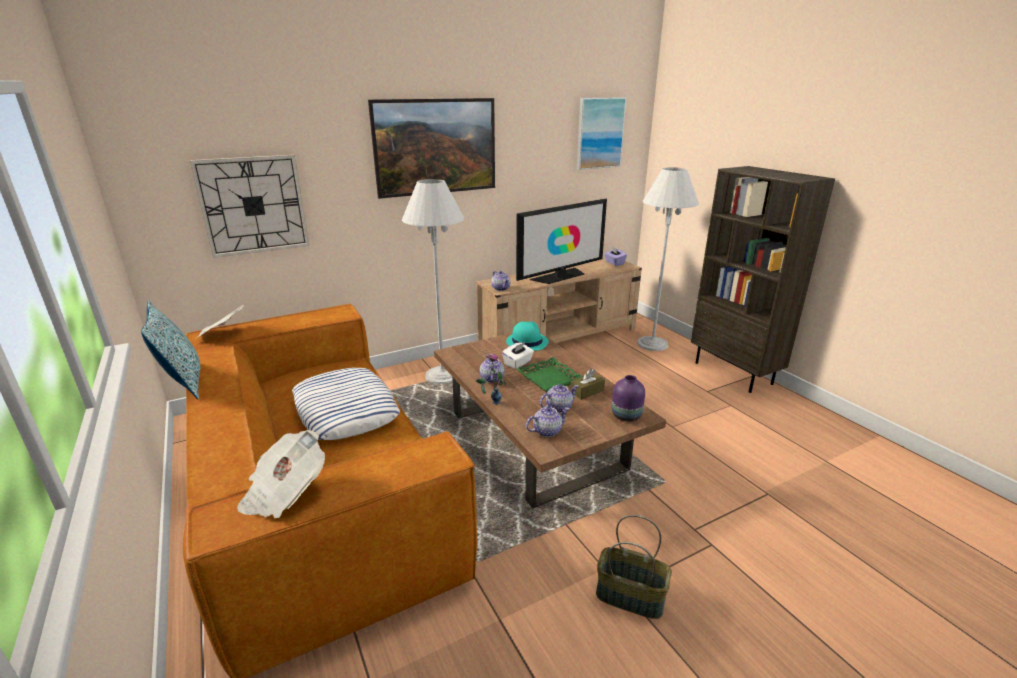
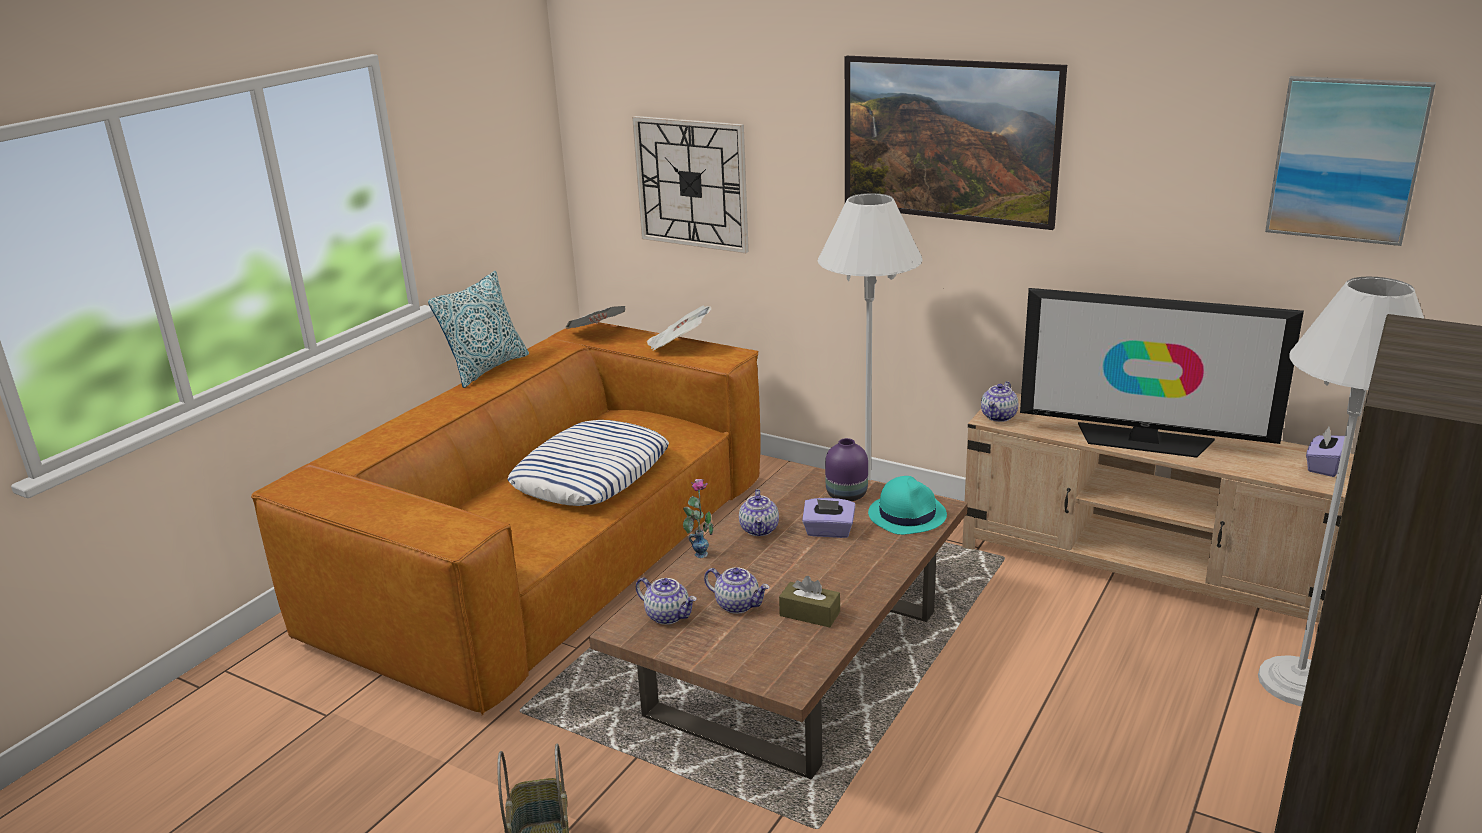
camera: 60 degrees right, 0 degrees up
(284, 492) = (348, 490): newspaper -> newspaper (678, 345)
(492, 379) = (760, 529): teapot -> teapot turned 45 degrees counterclockwise
(518, 363) = (828, 531): white tissue box -> purple tissue box
(549, 379) = (811, 571): green tray -> none
(626, 416) = (772, 668): purple vase -> purple vase (845, 495)

